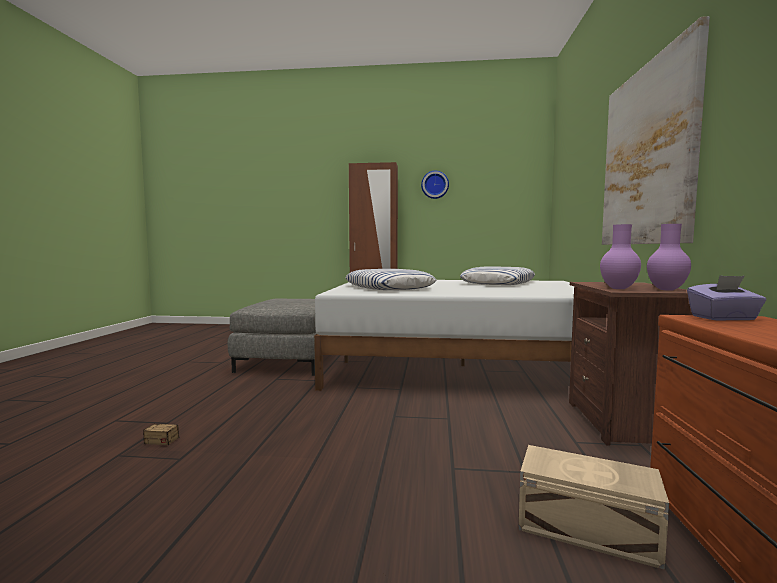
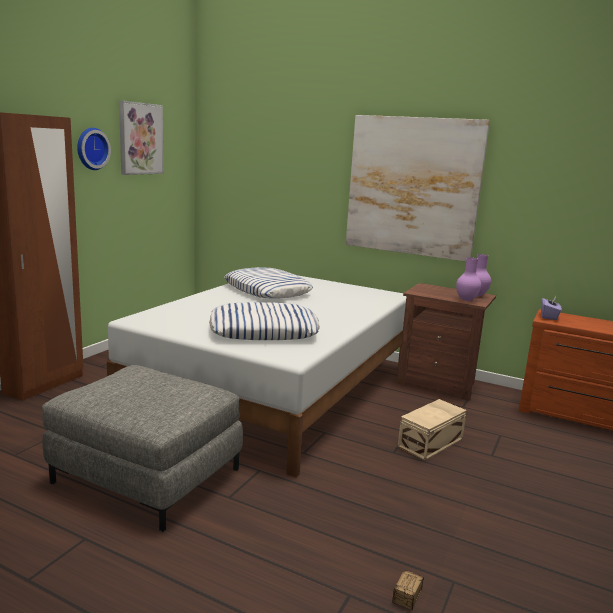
camera: 70 degrees left, 10 degrees up
(483, 176) = (140, 139): none -> picture
(588, 530) = (560, 441): beige storage box -> beige storage box (432, 443)

